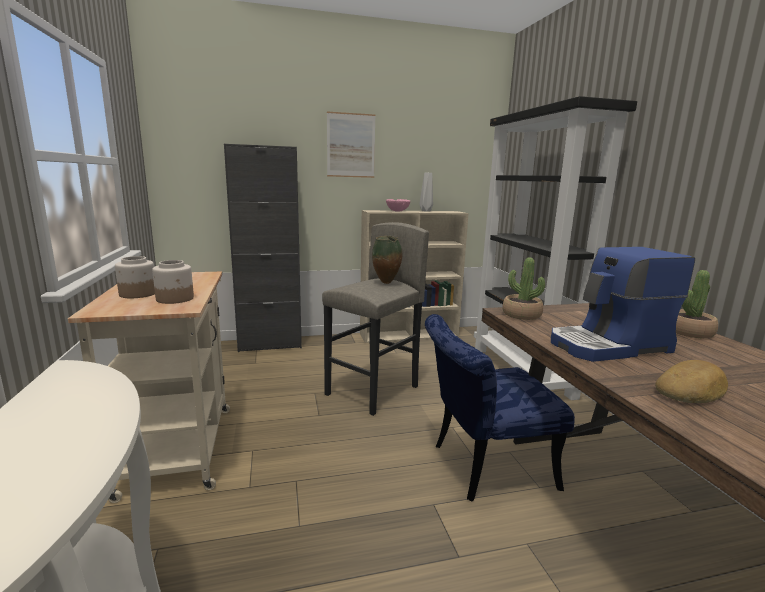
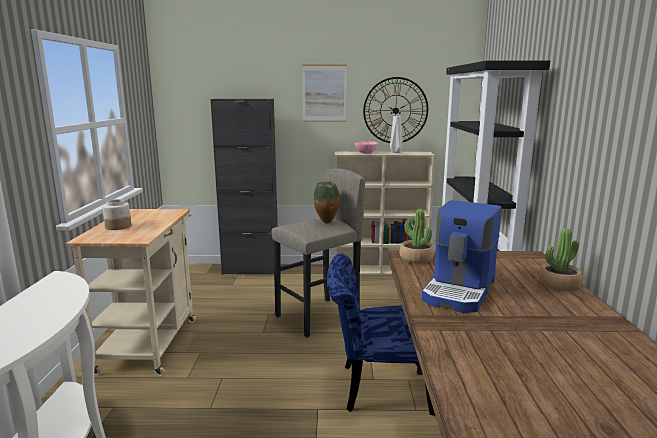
camera: 15 degrees right, 0 degrees up
(175, 299) = (139, 232): jar -> none
(424, 167) = (395, 110): none -> wall clock
(609, 346) = (460, 291): coffee machine -> coffee machine turned 60 degrees counterclockwise
(691, 390) = (482, 330): bread -> none

